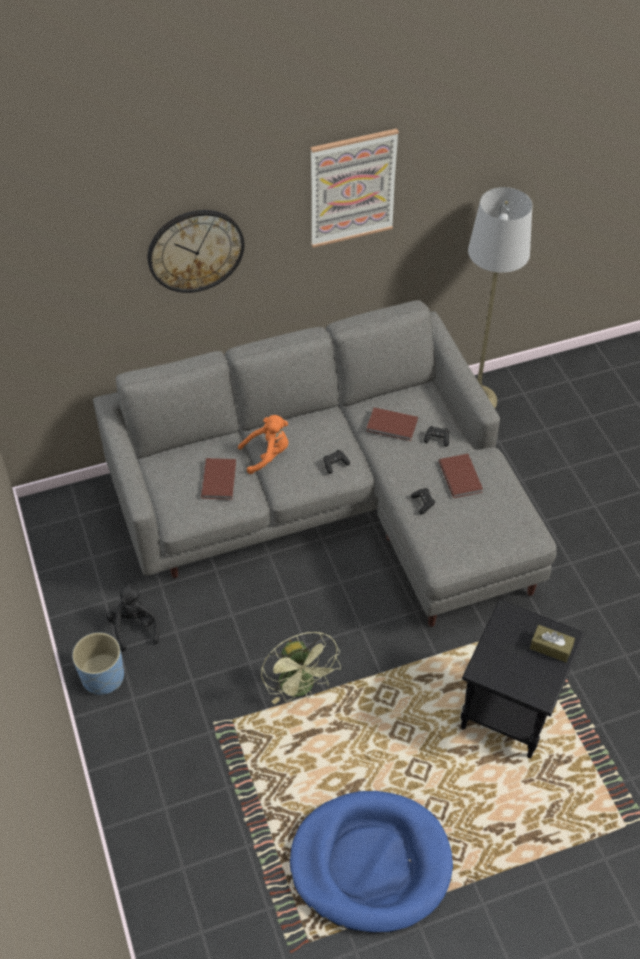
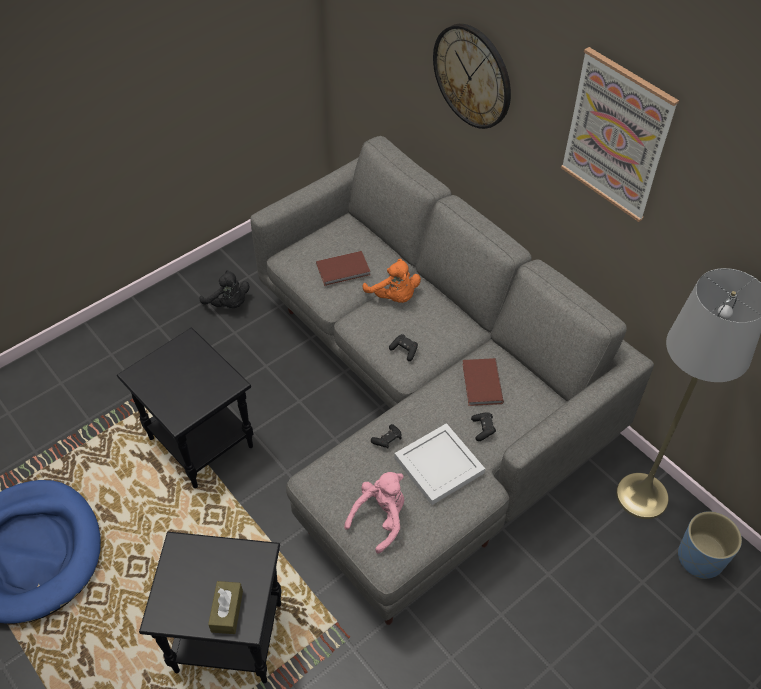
camera: 70 degrees right, 0 degrees up
(103, 676) = (174, 301): blue planter -> blue planter (700, 558)
(134, 627) = (229, 304): black plush toy -> black plush toy turned 75 degrees clockwise
(301, 688) = (203, 442): green fan -> black side table
(461, 476) = (440, 465): brown book -> white tray
(495, 529) = (380, 518): none -> pink plush toy

